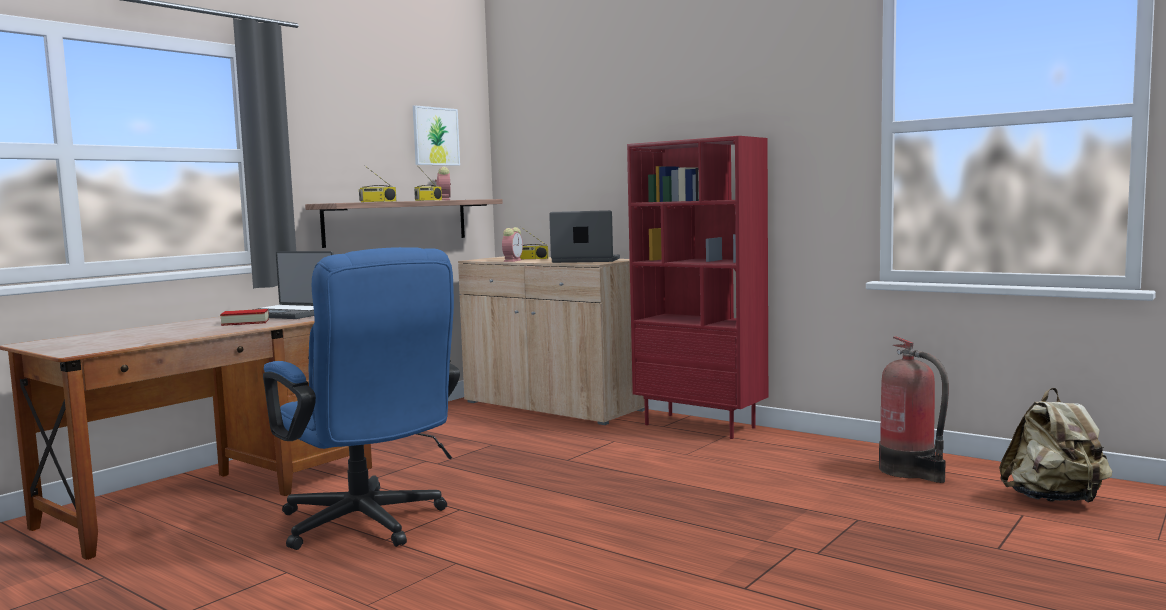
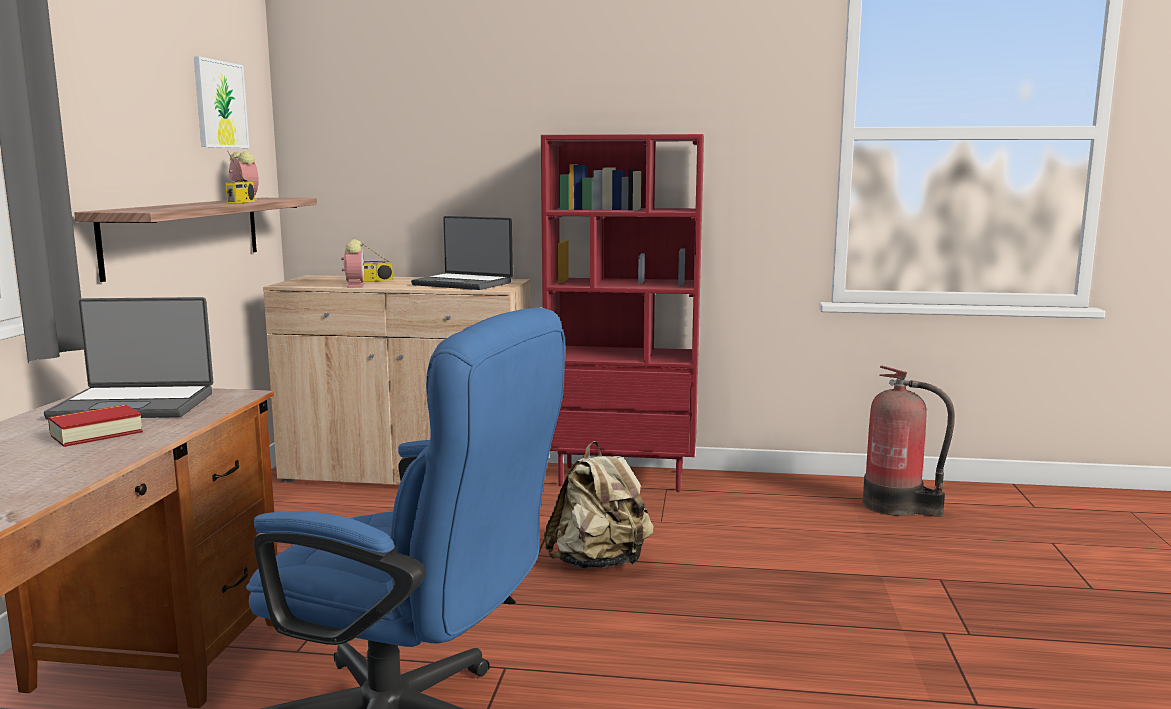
camera: 30 degrees left, 5 degrees up
(378, 201) = (186, 206): radio -> none
(585, 260) = (463, 284): laptop -> laptop turned 135 degrees counterclockwise
(1054, 500) = (1049, 520): beige backpack -> beige backpack (599, 563)

